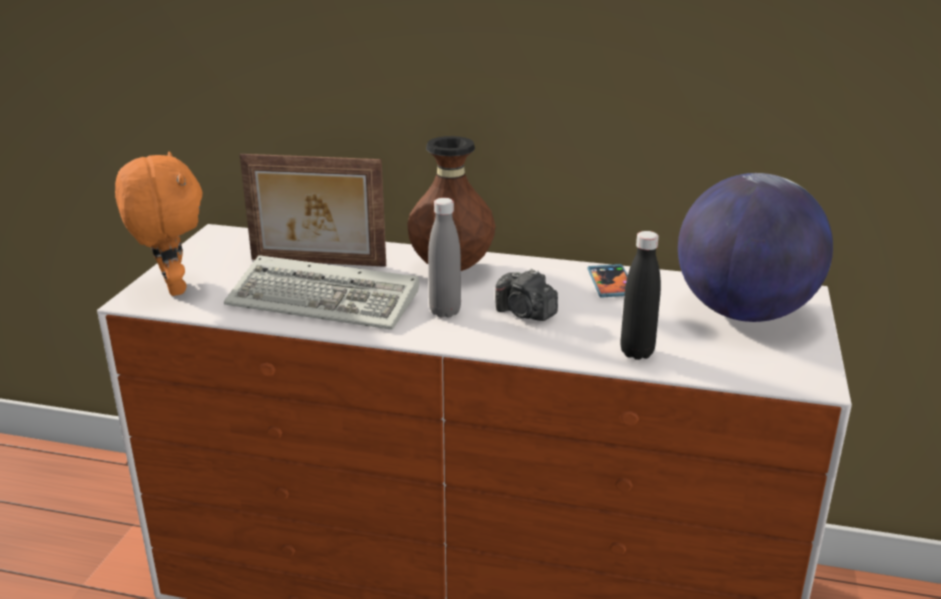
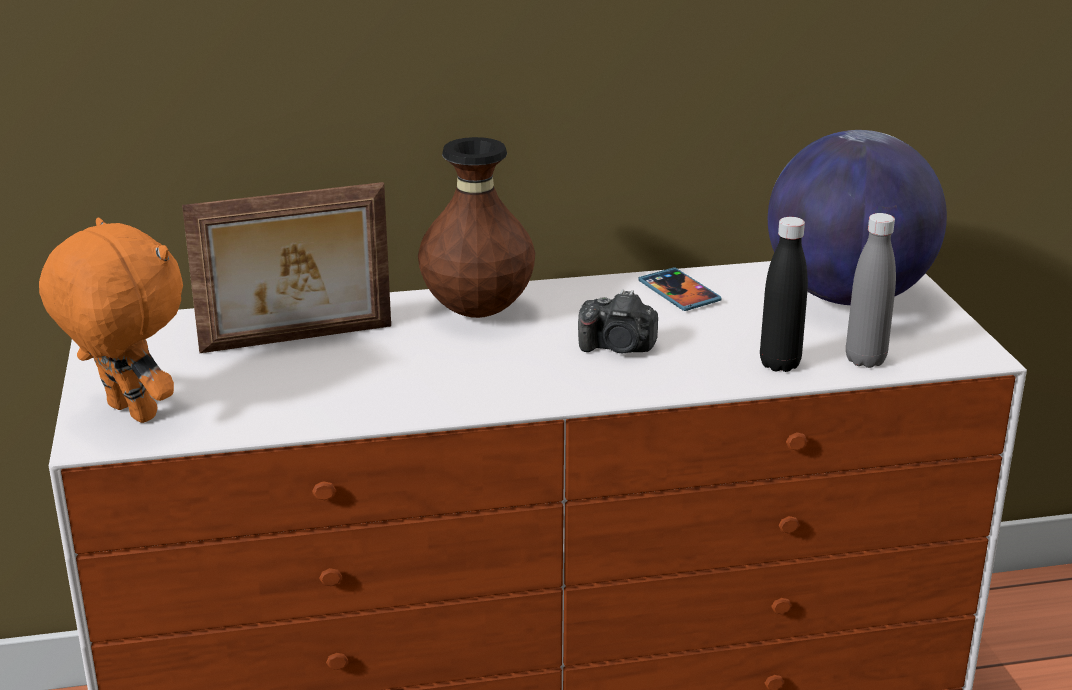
camera: 25 degrees left, 0 degrees up
(328, 300) = (363, 383): keyboard -> none
(445, 311) = (523, 365): grey bottle -> grey bottle (865, 360)

